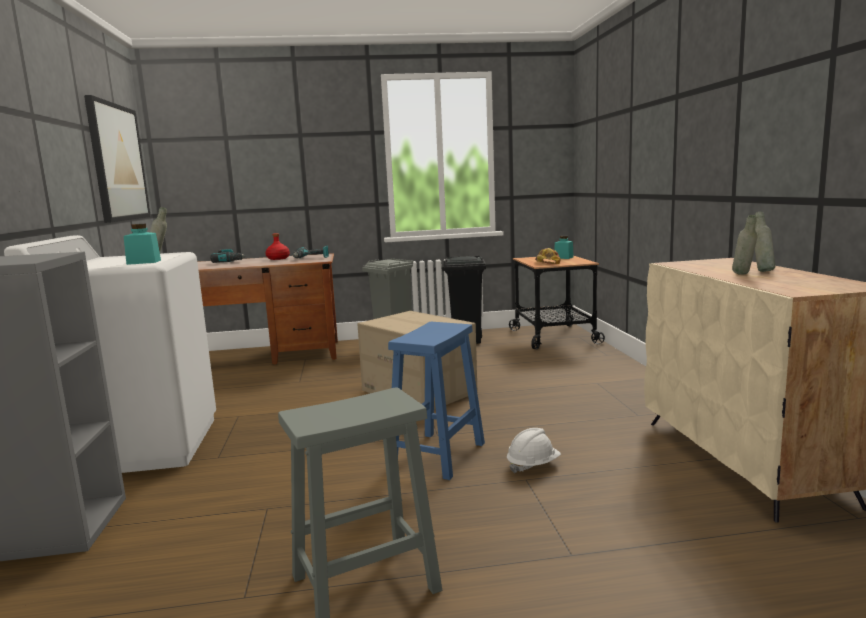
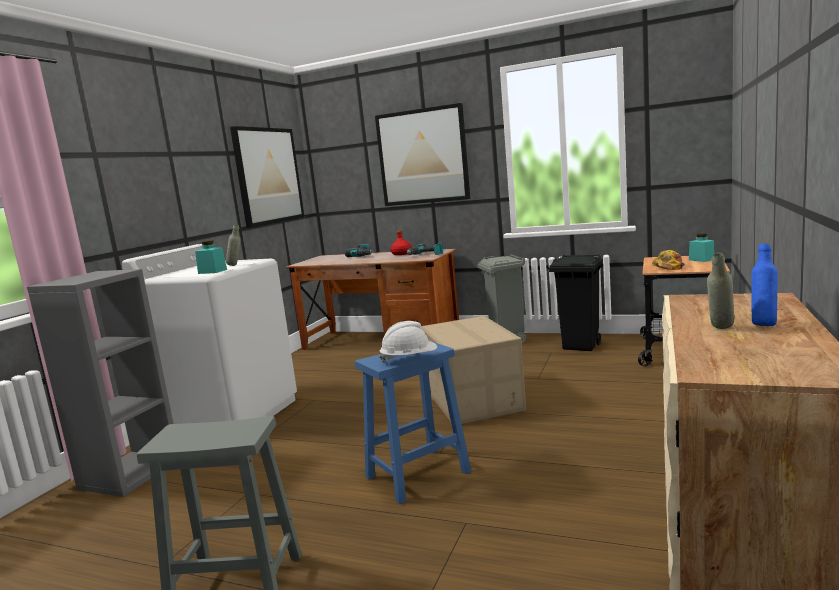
camera: 30 degrees right, 0 degrees up
(296, 156) = (423, 156): none -> picture
(533, 465) = (489, 508): white hard hat -> white hard hat (409, 359)
(761, 271) = (763, 324): grey bottle -> blue bottle

